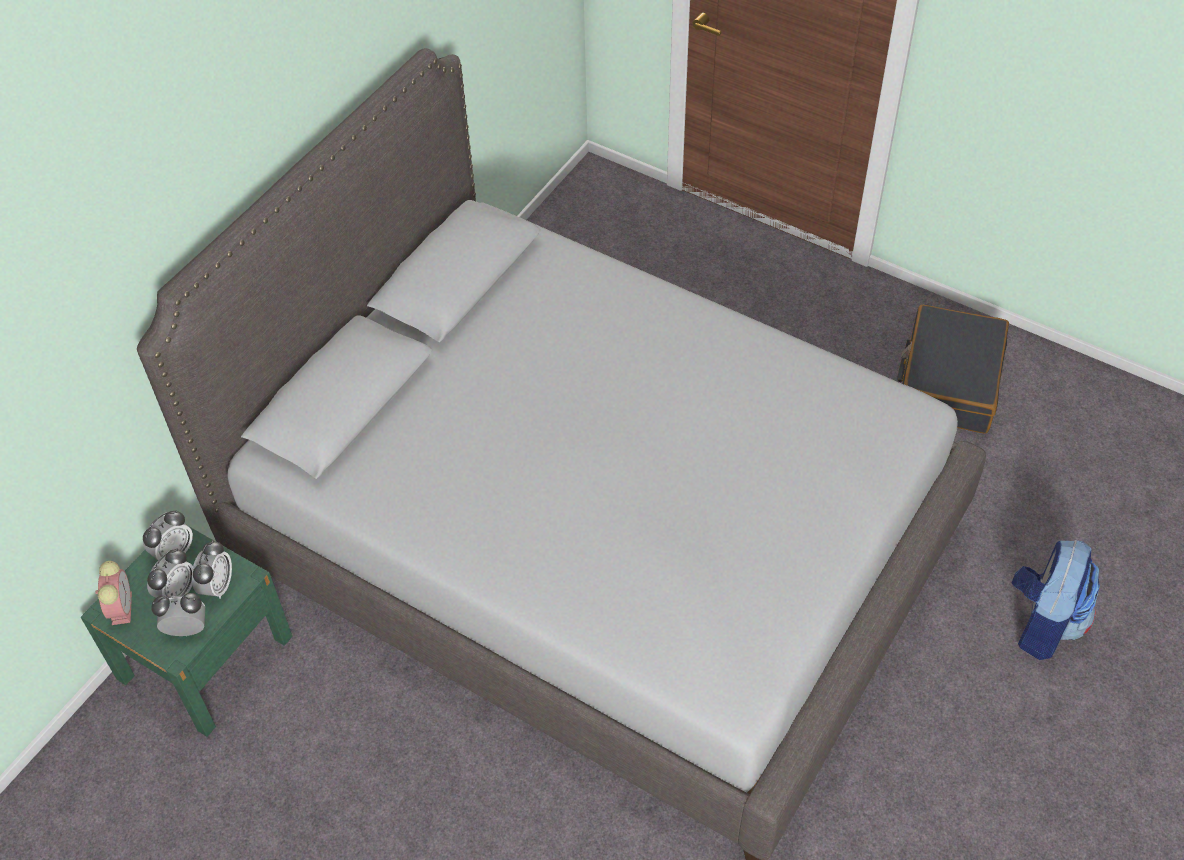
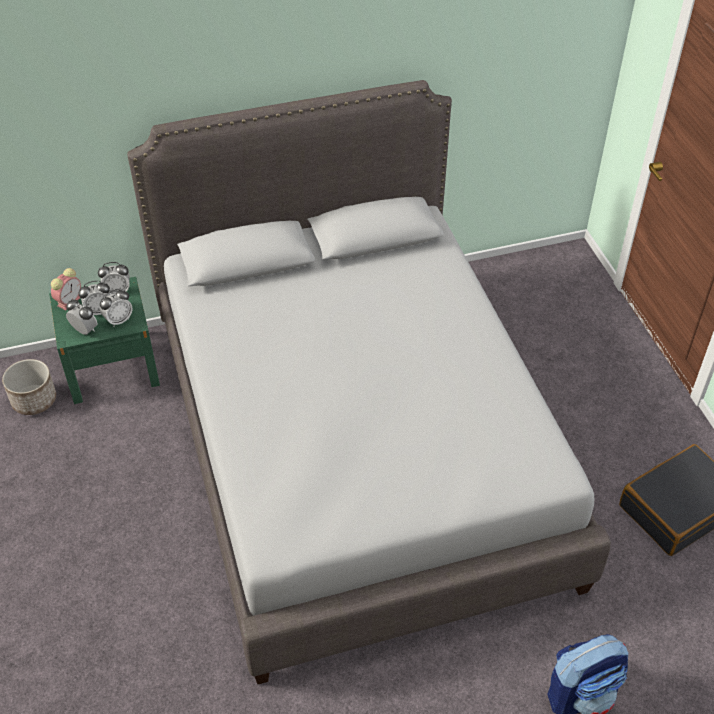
camera: 40 degrees right, 5 degrees down
(147, 770) = (34, 400): none -> planter

